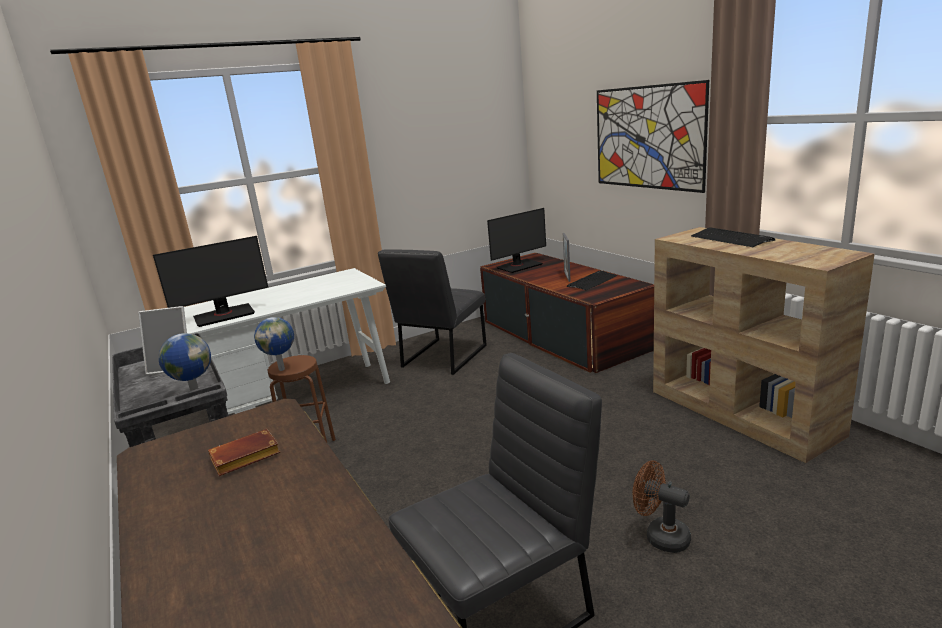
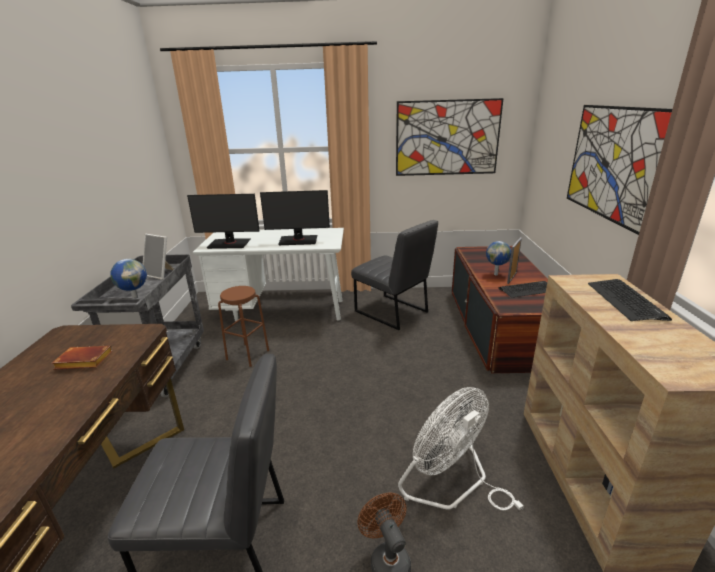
camera: 30 degrees right, 5 degrees up
(282, 369) = (229, 294): globe -> globe (496, 274)
(442, 357) = (392, 312): grey chair -> grey chair turned 105 degrees counterclockwise
(447, 143) = (447, 138): none -> picture
(519, 266) = (485, 255): monitor -> monitor (298, 240)
(656, 459) = (458, 482): none -> white fan

